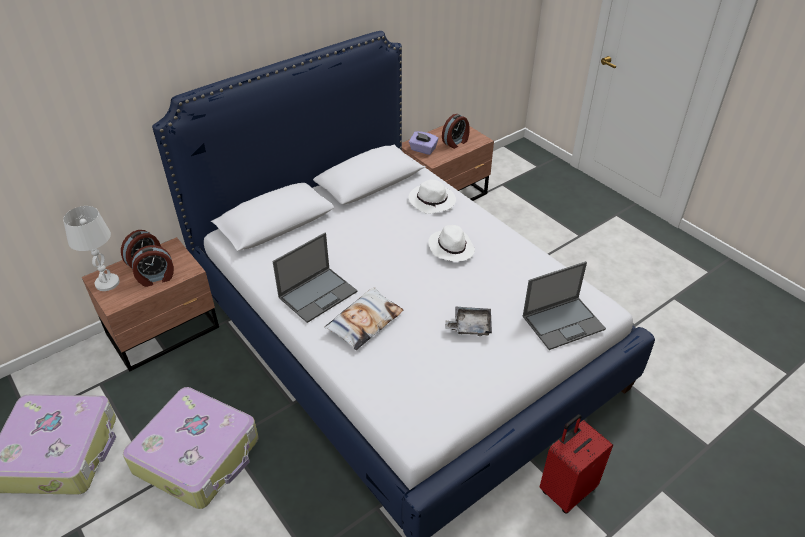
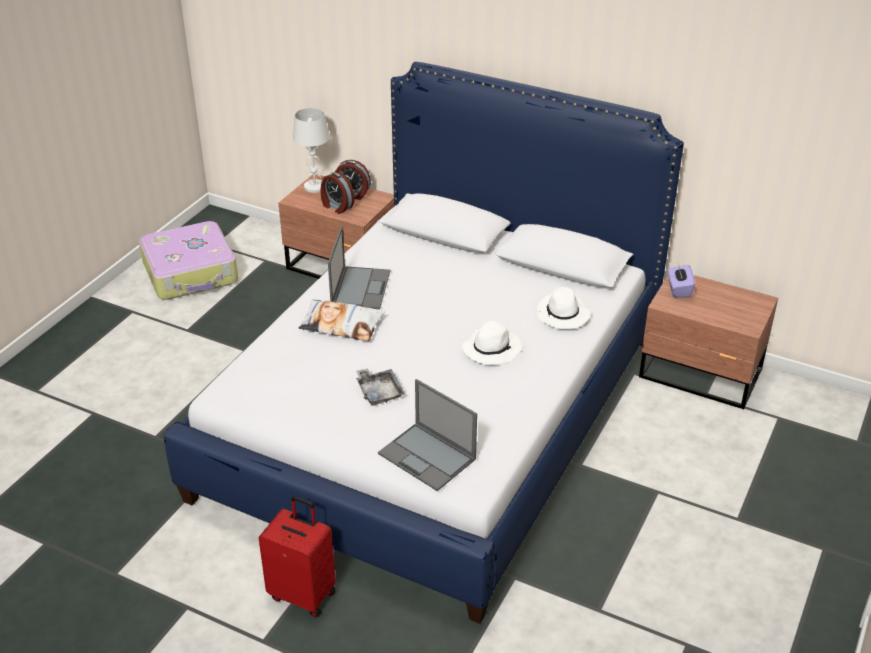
camera: 65 degrees right, 5 degrees down
(198, 455) = (223, 340): suitcase -> none
(318, 294) = (360, 287): laptop -> laptop turned 105 degrees counterclockwise
(456, 142) = (721, 309): alarm clock -> none

